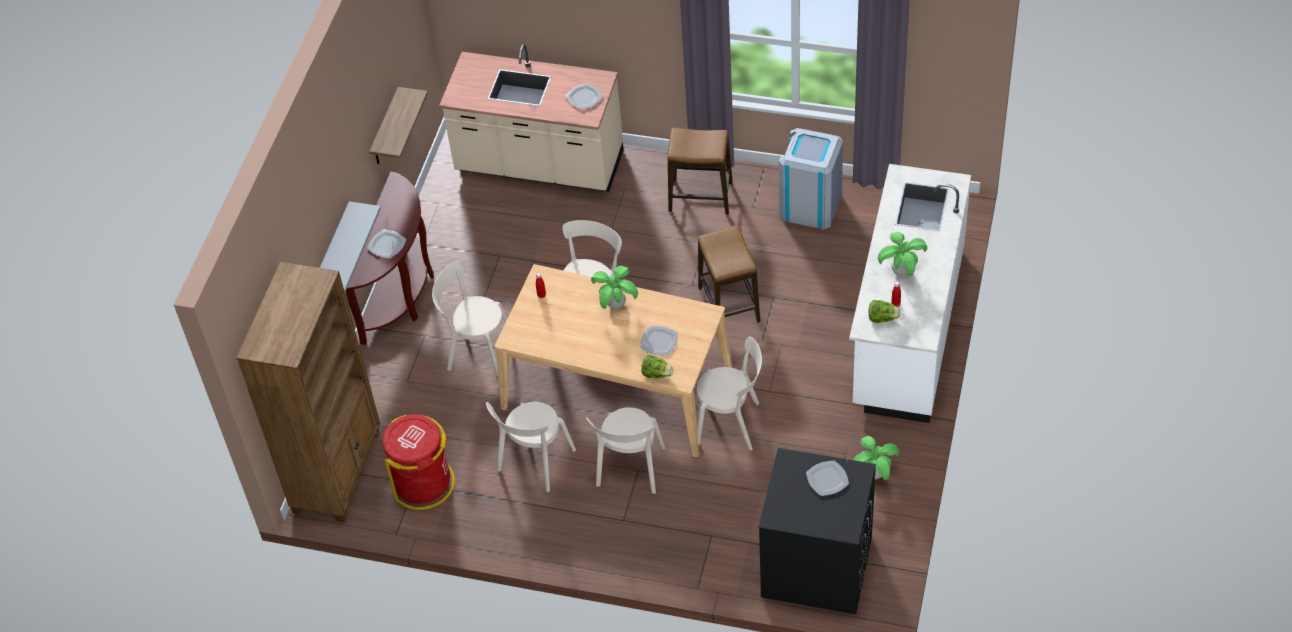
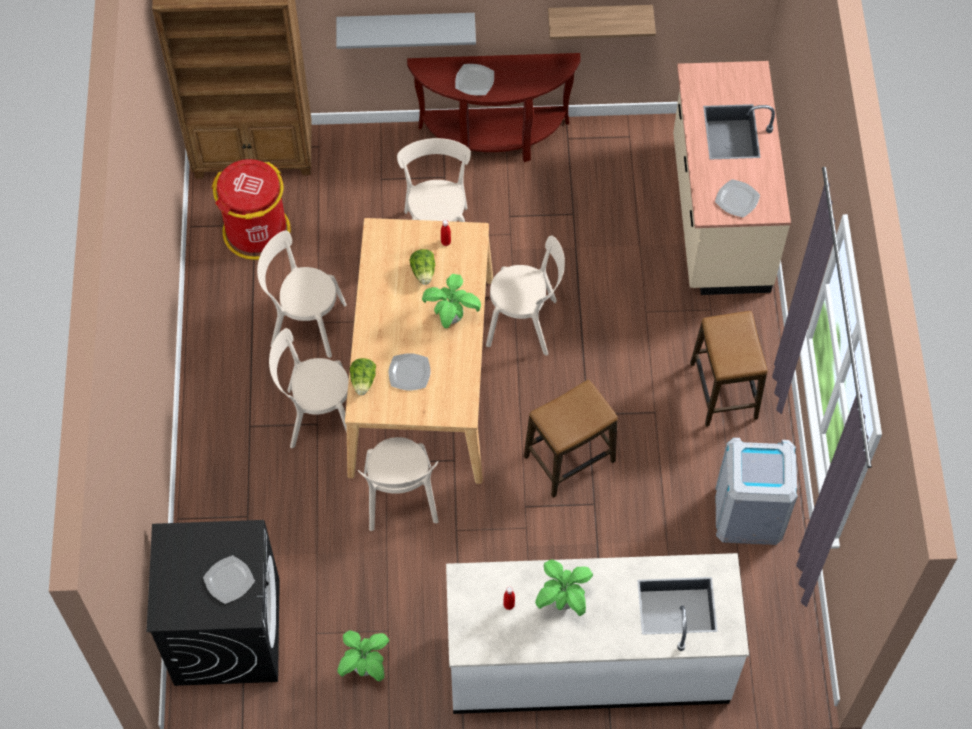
camera: 70 degrees right, 10 degrees up
(882, 318) = (484, 594): lettuce -> lettuce (423, 272)

